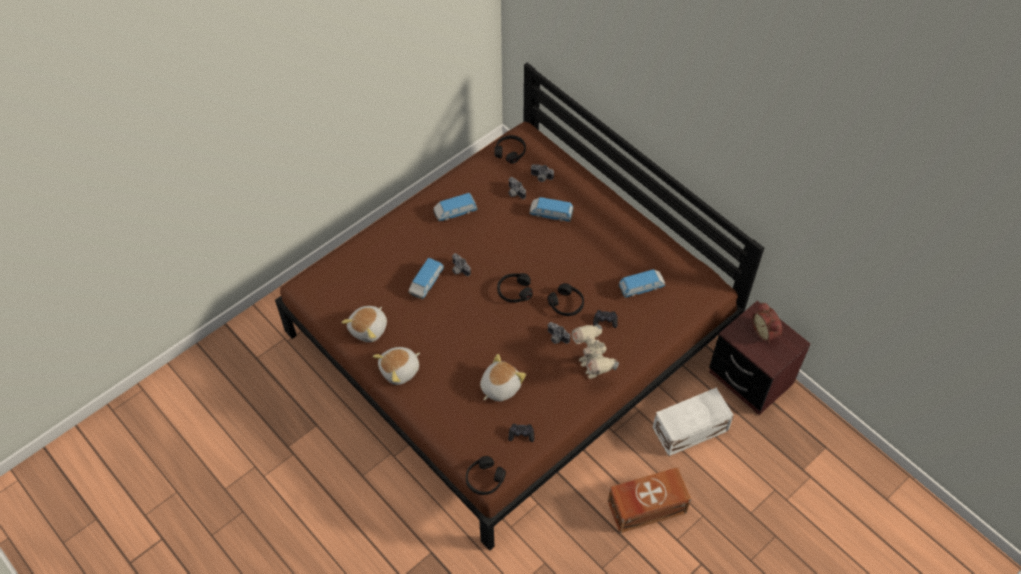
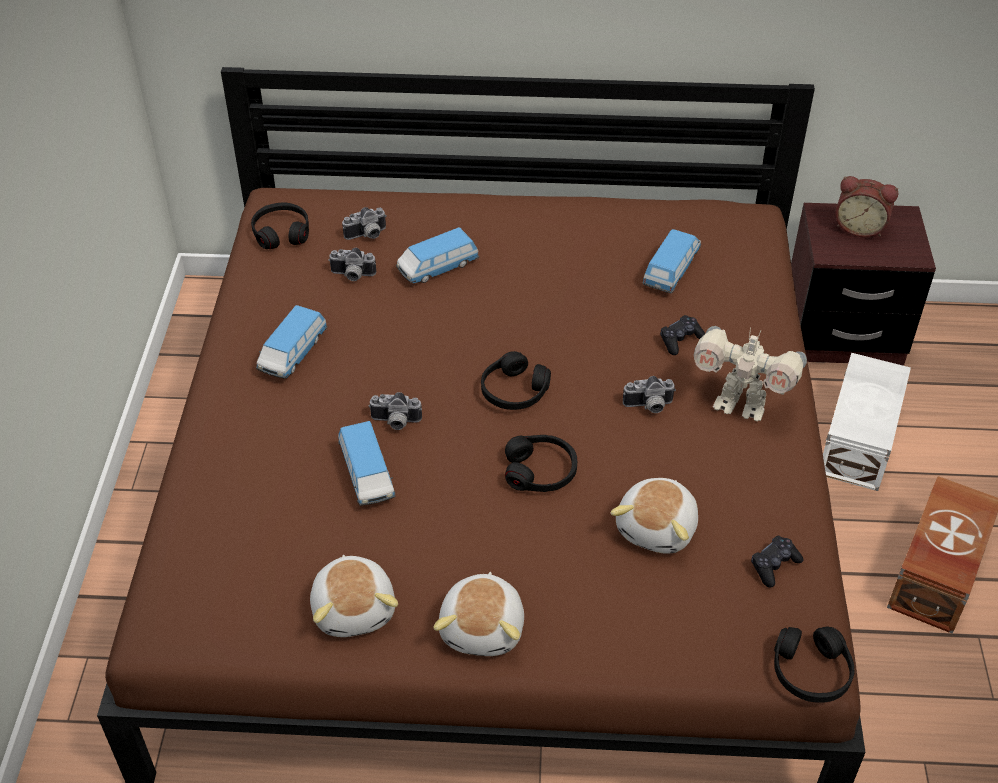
camera: 45 degrees left, 10 degrees down
(499, 386) = (658, 528): plush toy -> plush toy turned 150 degrees counterclockwise
(566, 304) = (605, 355): black headphones -> black headphones (540, 471)

